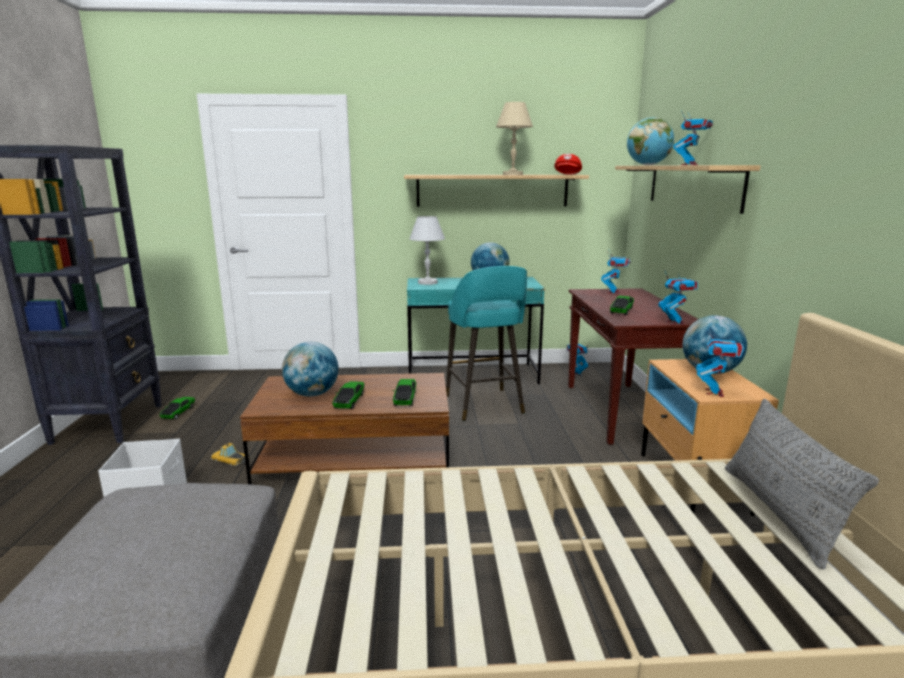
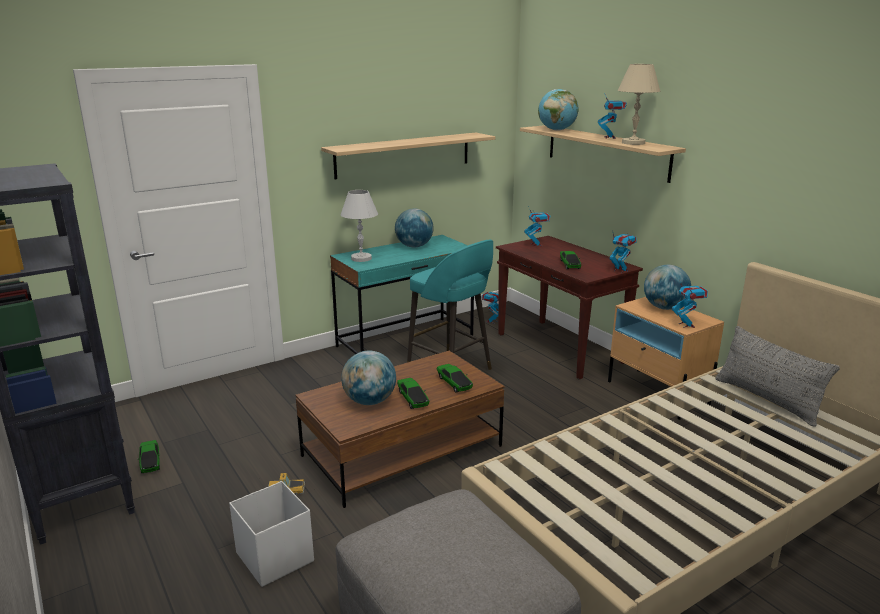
camera: 30 degrees left, 5 degrees up
(513, 174) = (429, 140): beige table lamp -> beige table lamp (633, 143)
(567, 174) = (474, 135): red cap -> none

